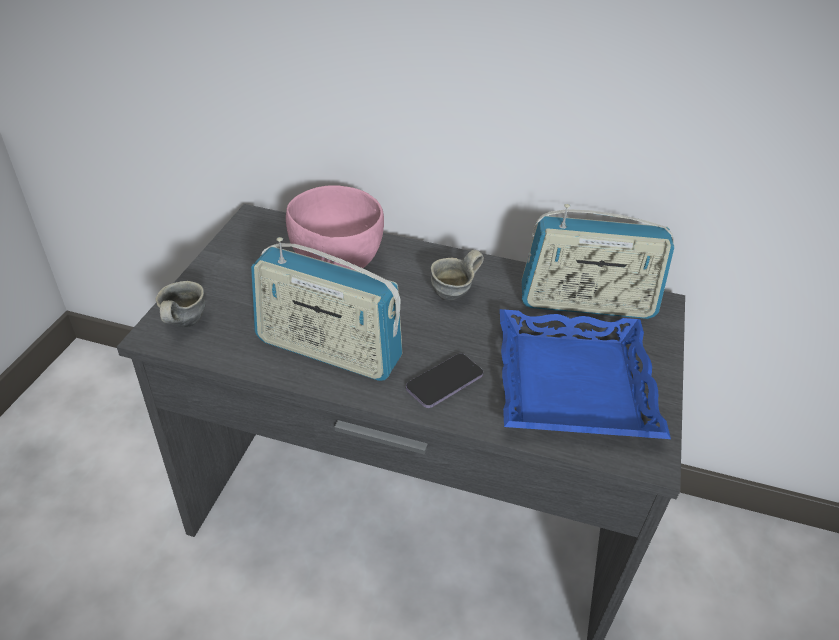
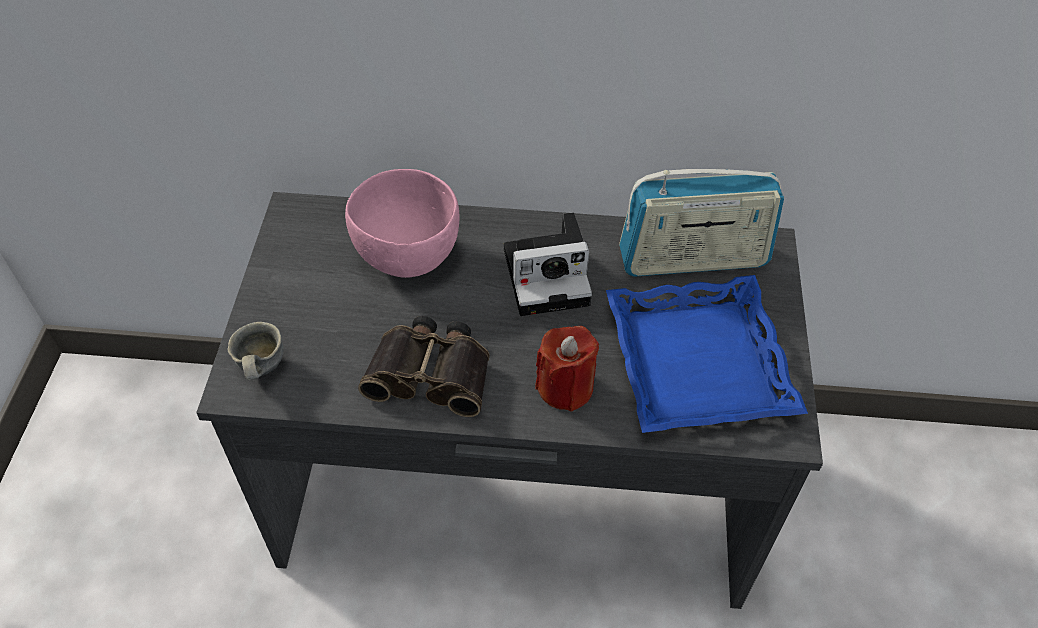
camera: 10 degrees left, 10 degrees up
(328, 350) = (431, 372): radio -> binoculars
(444, 382) = (565, 387): phone -> red candle
(455, 295) = (550, 275): grey mug -> camera

